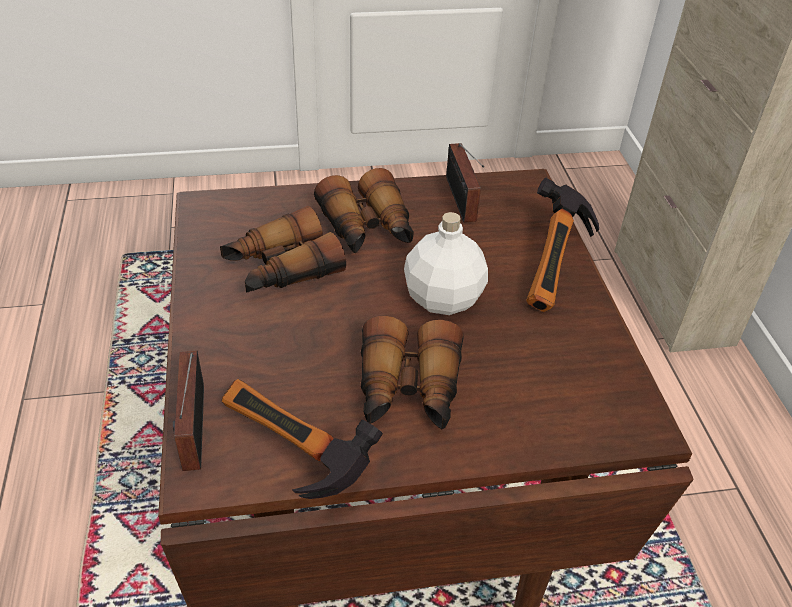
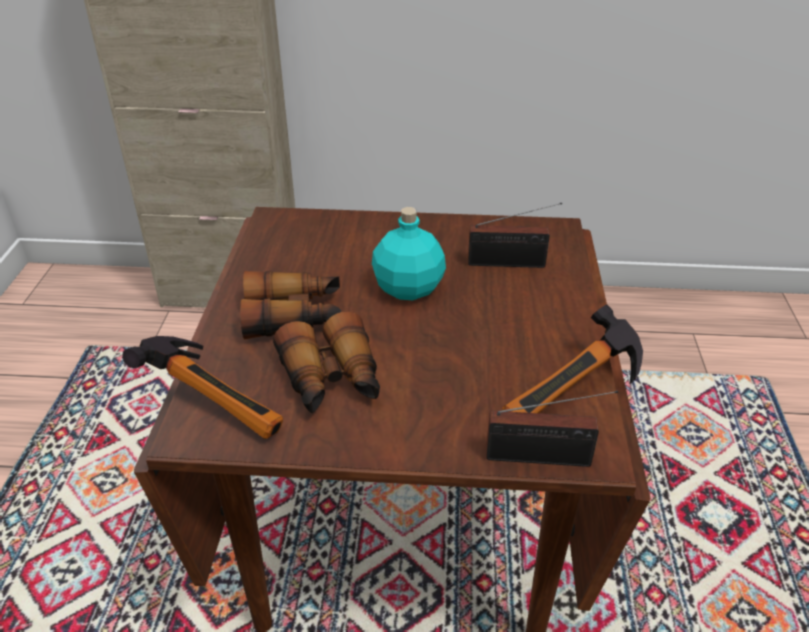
camera: 75 degrees left, 5 degrees down
(408, 391) = (511, 323): binoculars -> none
(443, 298) = (407, 288): white bottle -> turquoise bottle
(460, 201) = (280, 257): radio -> radio (510, 263)
(558, 268) = (390, 226): hammer -> hammer (219, 401)

